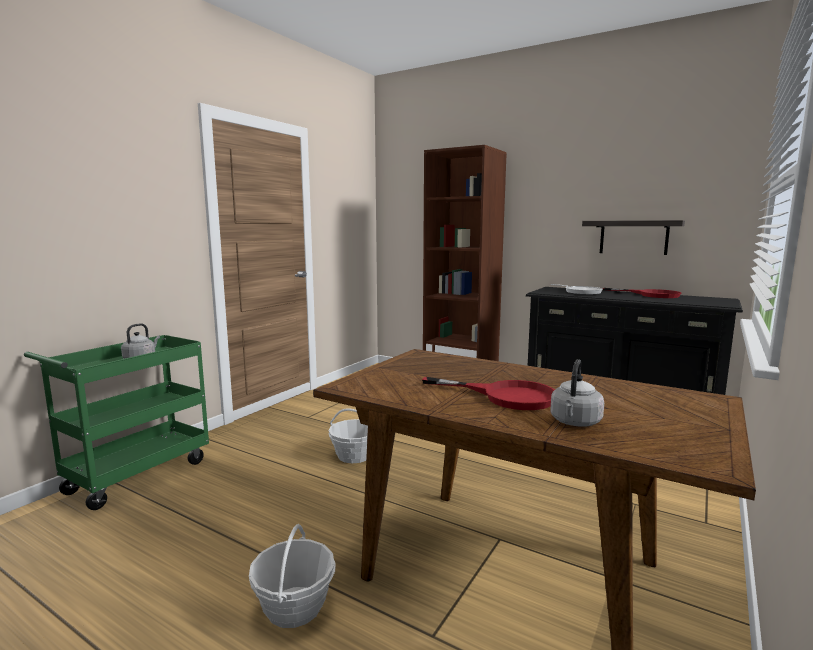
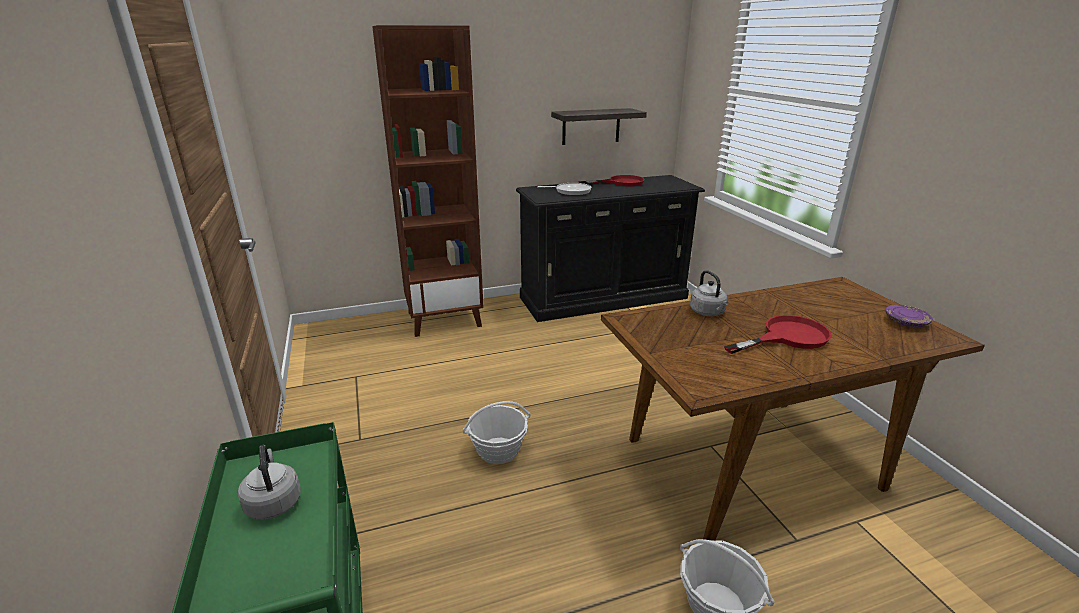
camera: 50 degrees left, 15 degrees up
(575, 422) = (861, 340): grey kettle -> grey kettle (708, 312)
(692, 437) = (906, 322): none -> purple plate

